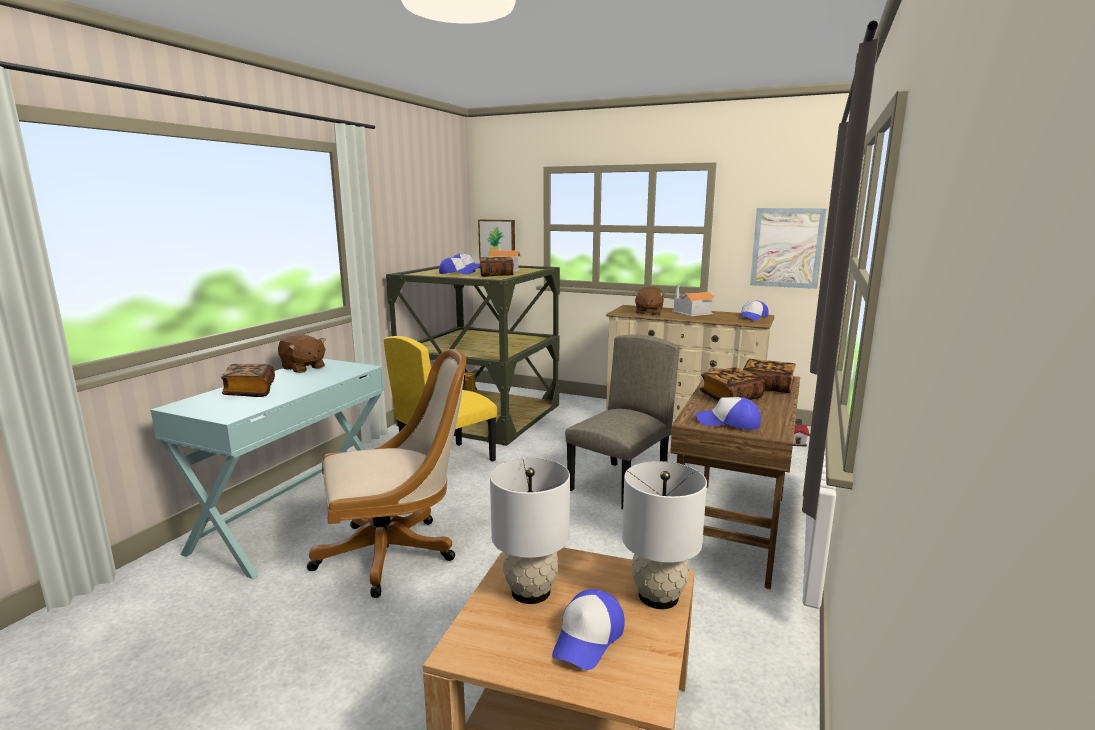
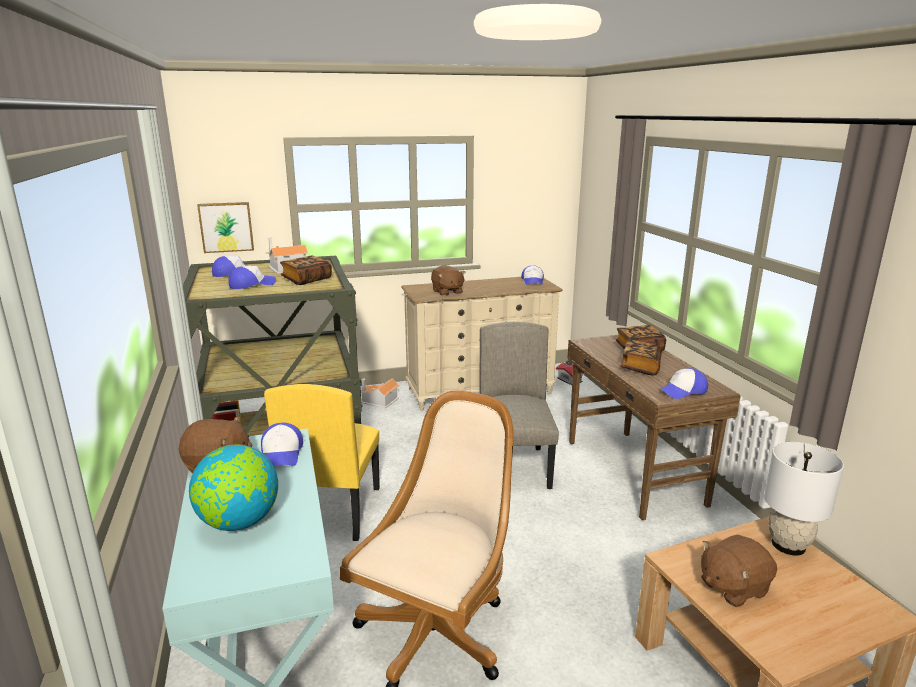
camera: 40 degrees left, 5 degrees up
(250, 392) = (239, 522): book -> globe
(531, 591) = (732, 587): white table lamp -> brown plush toy
(588, 638) = (812, 598): cap -> cap (282, 454)
(690, 313) = (479, 285): toy house -> toy house (379, 401)
(787, 248) = (537, 213): picture -> none

